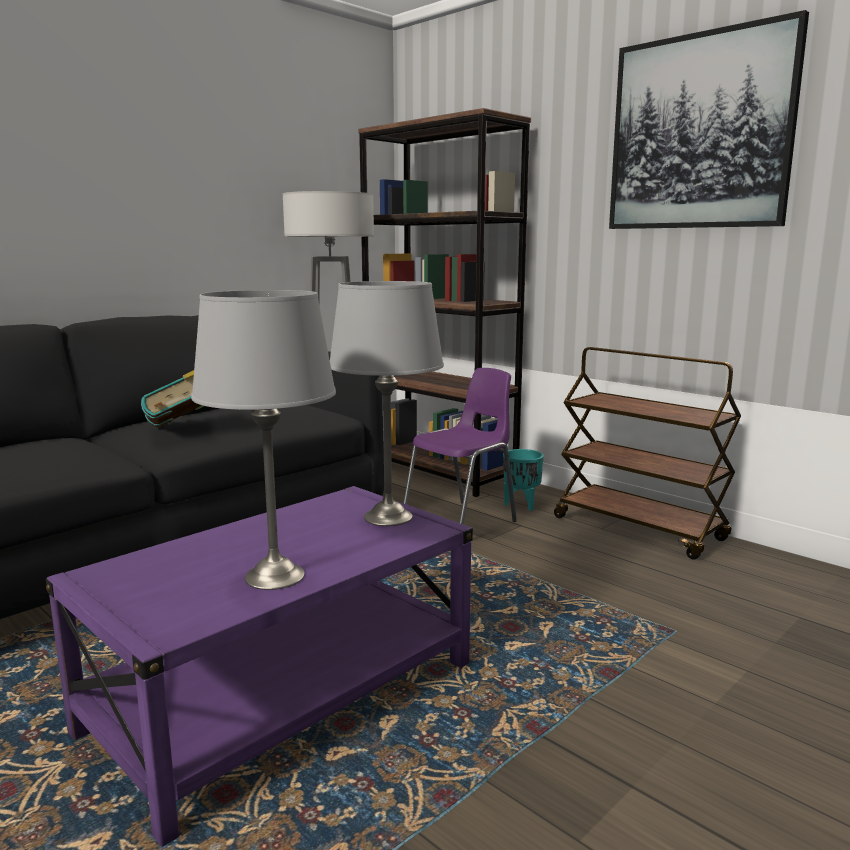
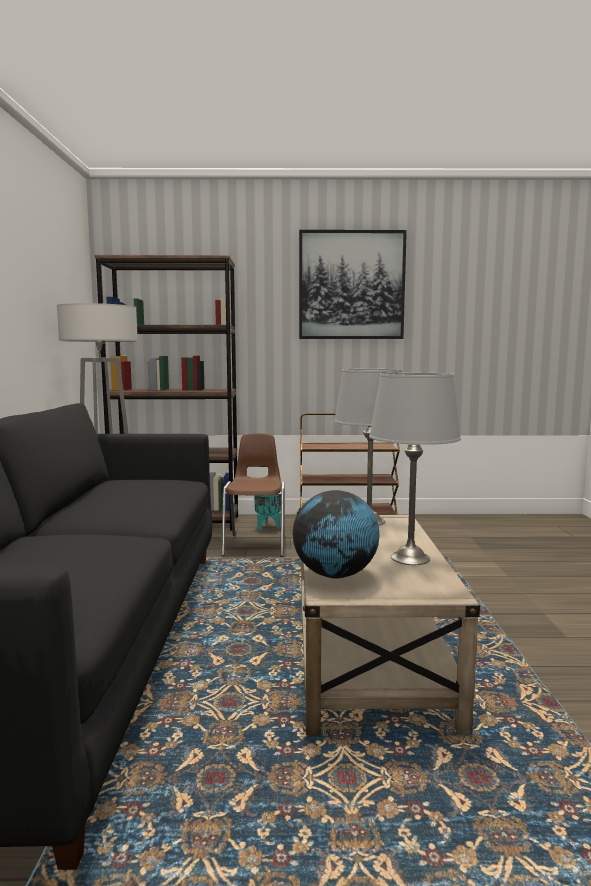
camera: 45 degrees left, 5 degrees down
(155, 561) = (335, 575): none -> globe
(180, 430) = (130, 507): book -> none
(284, 697) = (368, 656): purple coffee table -> beige coffee table
(462, 522) = (256, 545): purple chair -> brown chair

